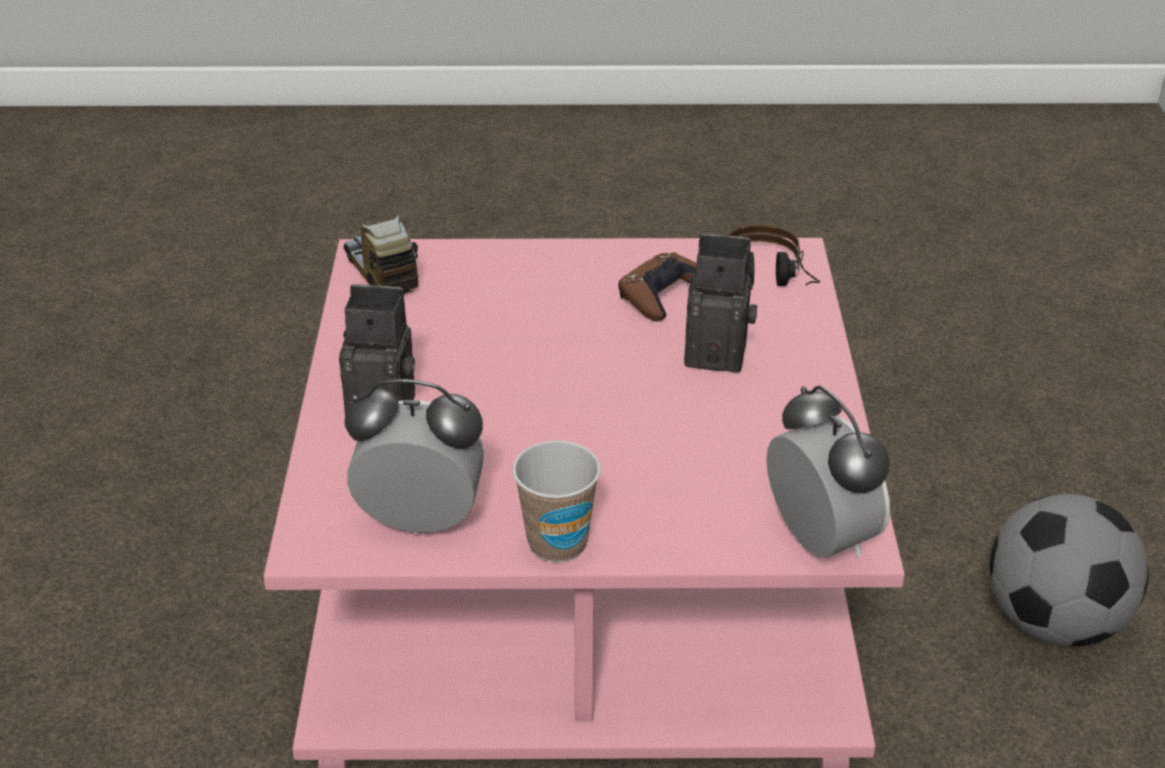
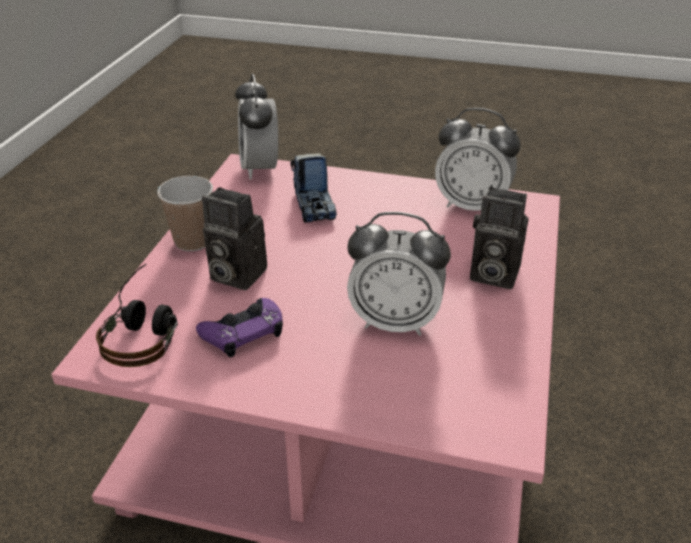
camera: 165 degrees left, 0 degrees up
(381, 274) = (495, 405): toy truck -> toy truck (314, 205)
(498, 331) = (395, 321): none -> alarm clock
(557, 543) = (397, 185): cup -> cup (193, 241)
(662, 295) = (243, 332): brown game controller -> purple game controller
(1054, 622) = (75, 338): football -> none

